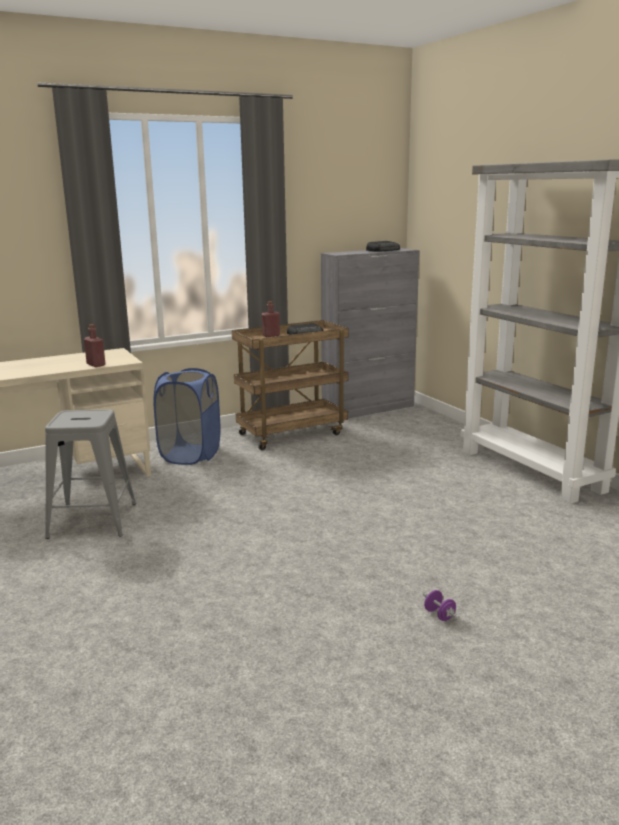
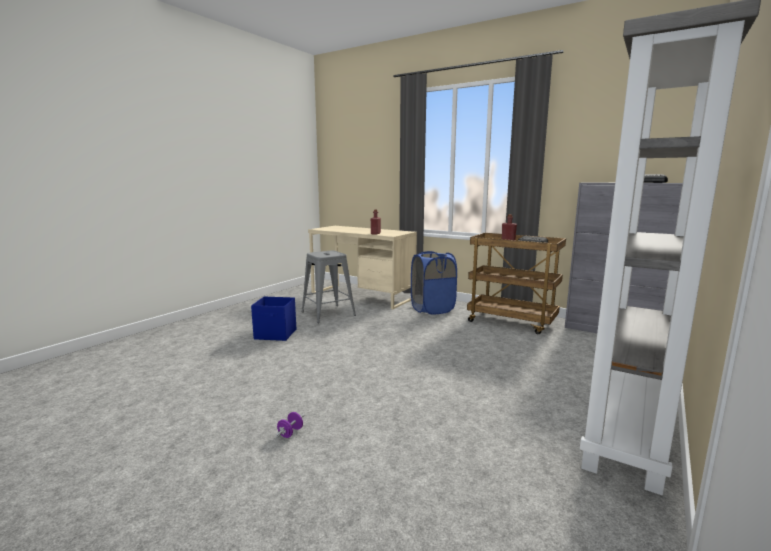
camera: 60 degrees right, 5 degrees down
(119, 577) = (276, 334): none -> blue storage box

